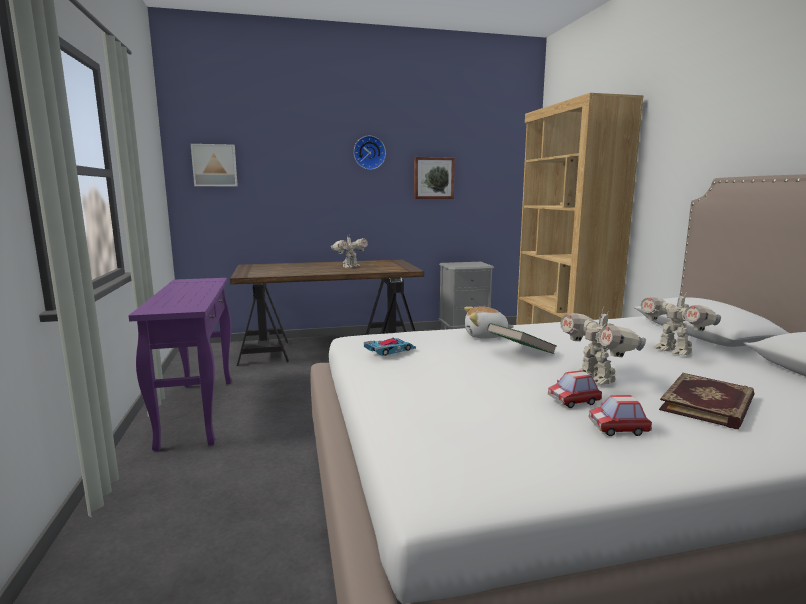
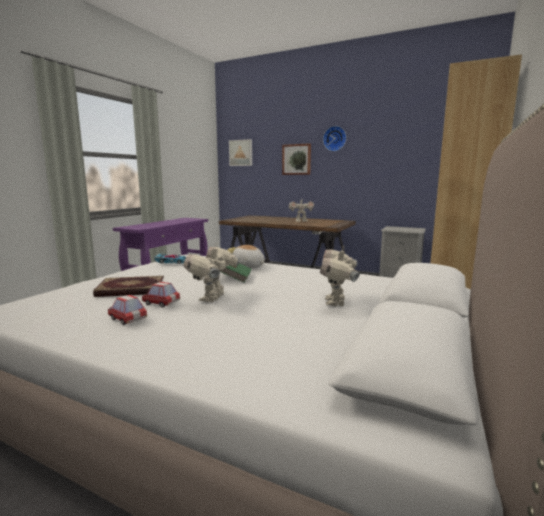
camera: 40 degrees right, 0 degrees up
(433, 178) = (386, 156): picture -> picture (296, 159)
(709, 404) = (220, 329): book -> book (131, 290)

